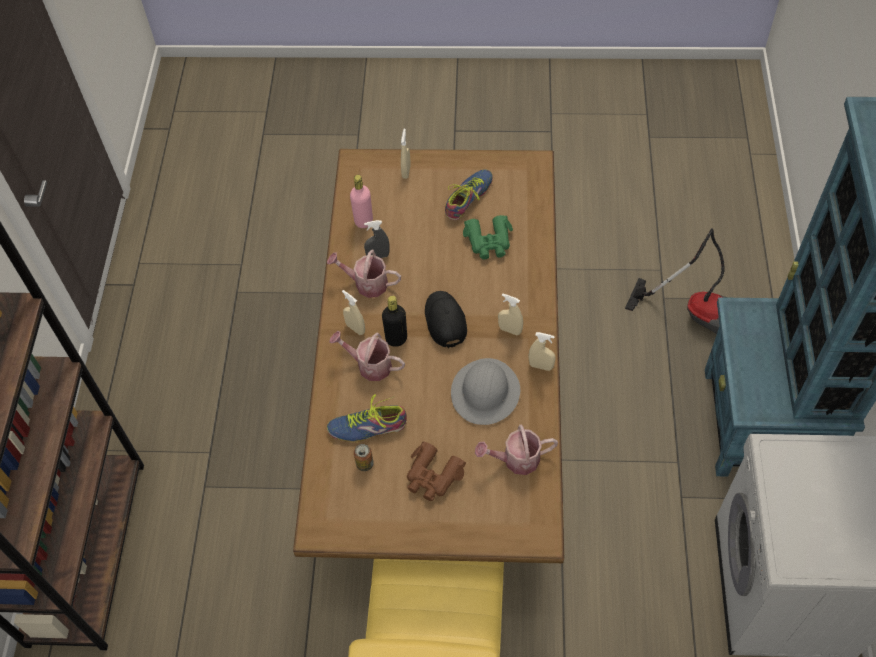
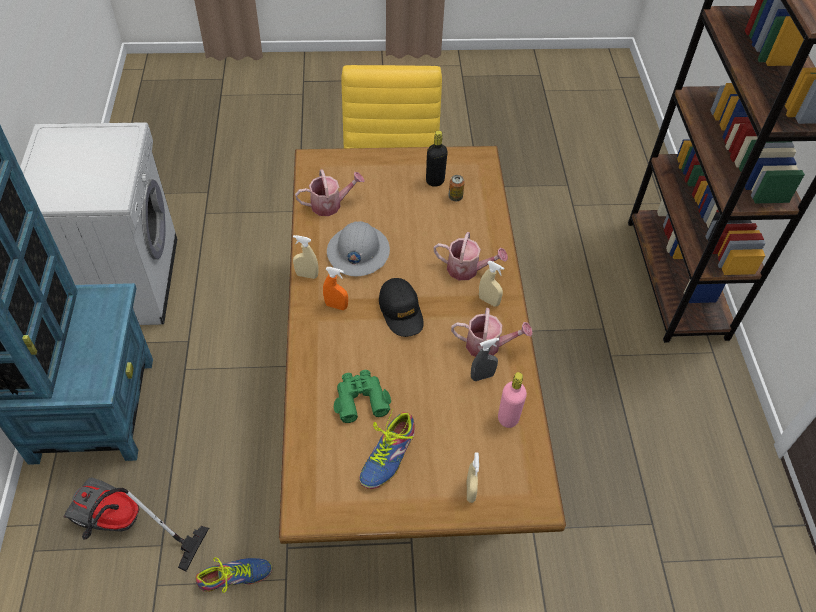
camera: 170 degrees right, 5 degrees down
(368, 427) = (458, 222): shoe -> shoe (235, 576)
(396, 339) = (446, 293): black bottle -> black bottle (435, 181)
(432, 476) = (398, 191): brown binoculars -> none
(510, 330) = (336, 306): beige spray bottle -> orange spray bottle

